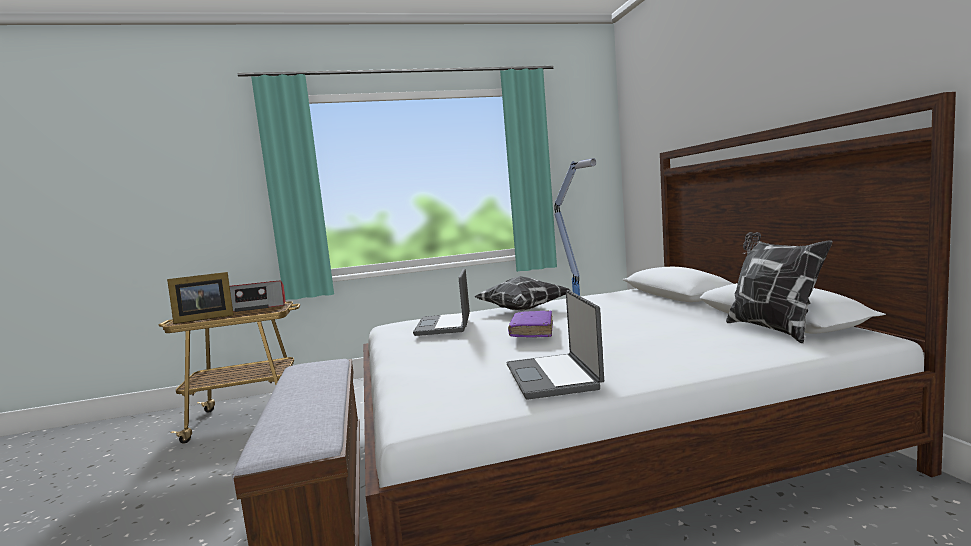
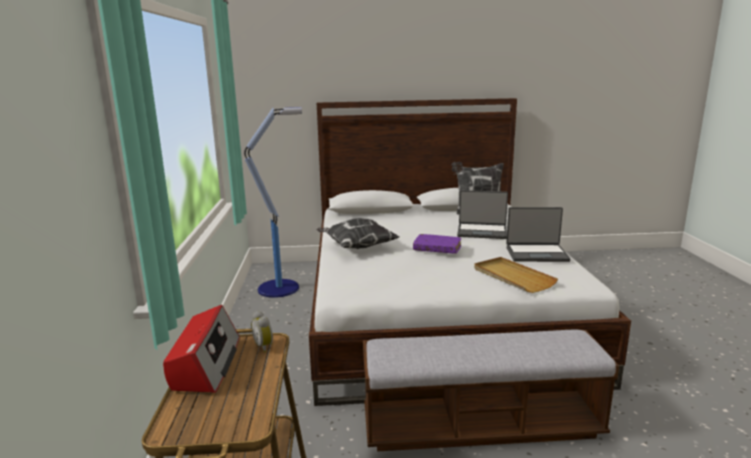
camera: 80 degrees left, 10 degrees up
(203, 318) = (246, 401): picture frame -> none
(269, 311) = (265, 346): none -> alarm clock
(444, 371) = (512, 277): none -> beige tray
(445, 325) = (391, 271): laptop -> laptop (482, 232)

